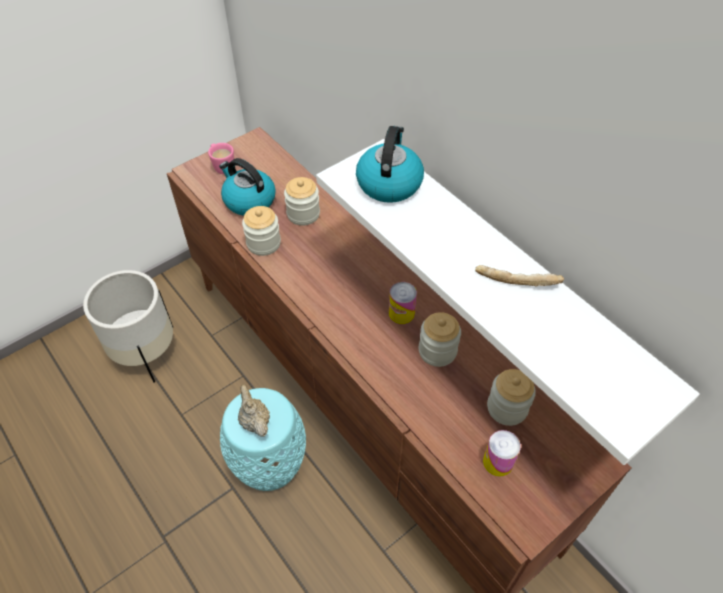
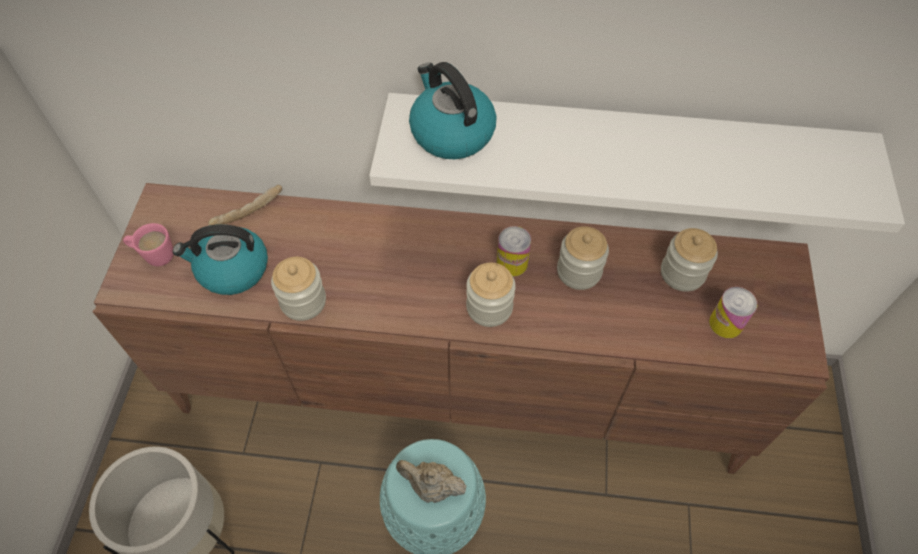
camera: 45 degrees left, 5 degrees up
(303, 214) = (308, 240): jar -> jar (489, 307)
(517, 280) = (665, 142): bread -> bread (247, 210)

